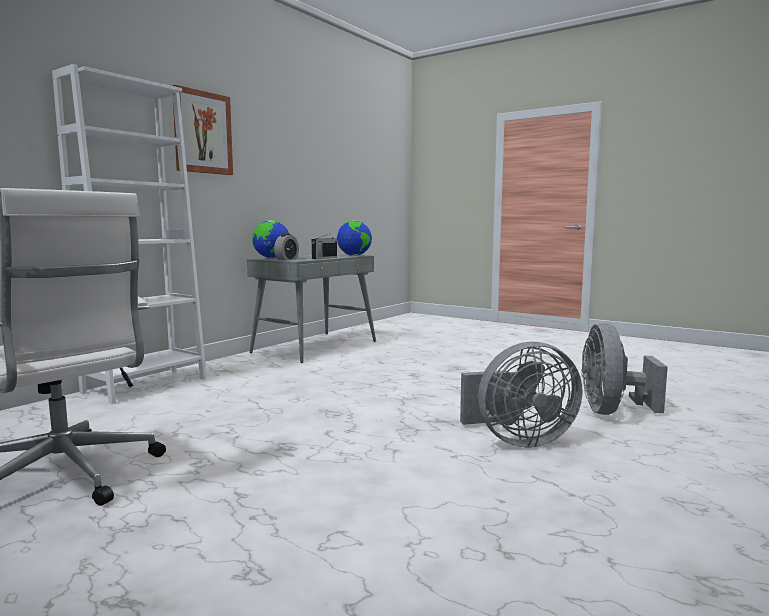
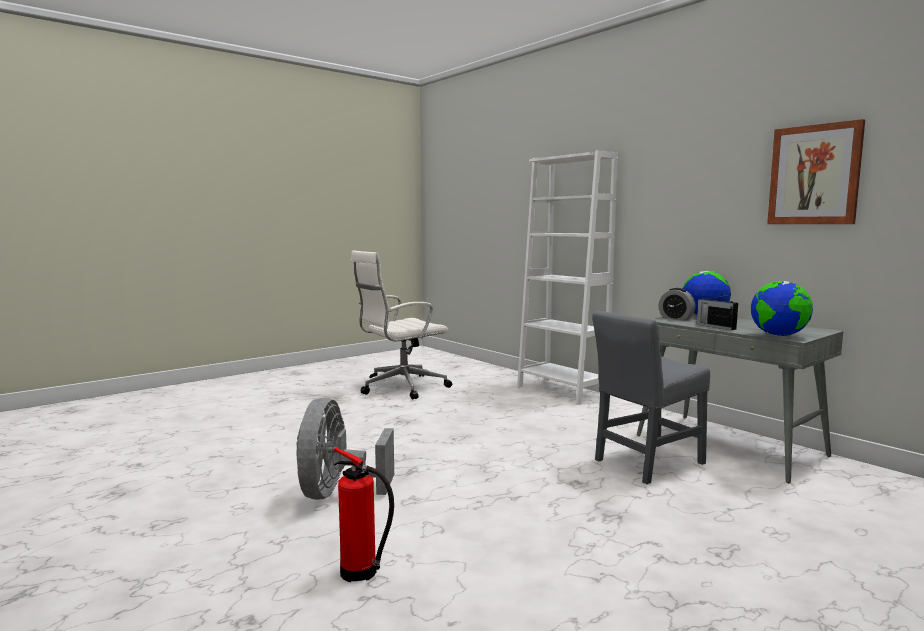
camera: 105 degrees right, 0 degrees up
(202, 132) = (662, 178): picture -> picture (814, 175)
(363, 361) = (646, 463): none -> grey chair
(611, 411) = (361, 573): grey fan -> fire extinguisher

